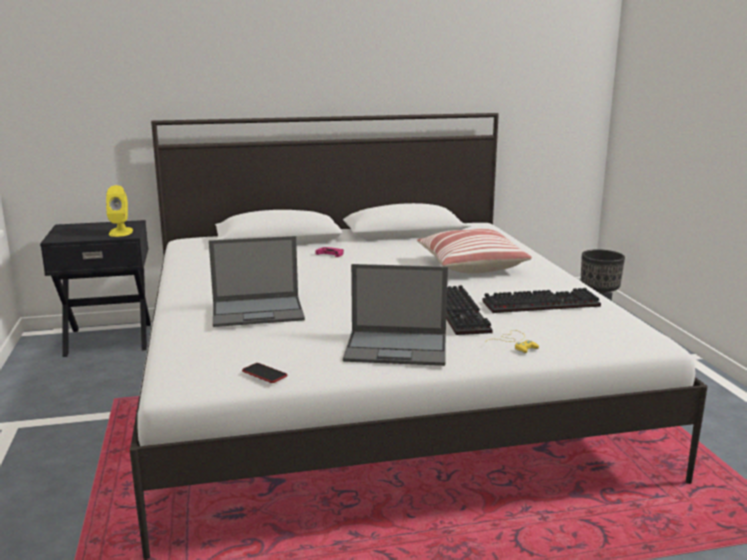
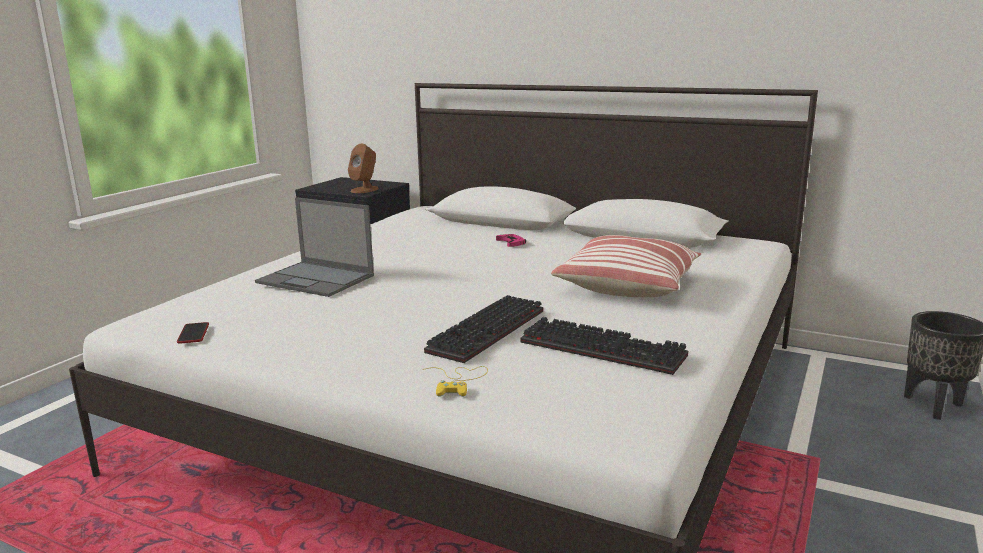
camera: 40 degrees right, 0 degrees up
(121, 232) = (365, 190): yellow speaker -> brown speaker
(397, 348) = (340, 347): laptop -> none

